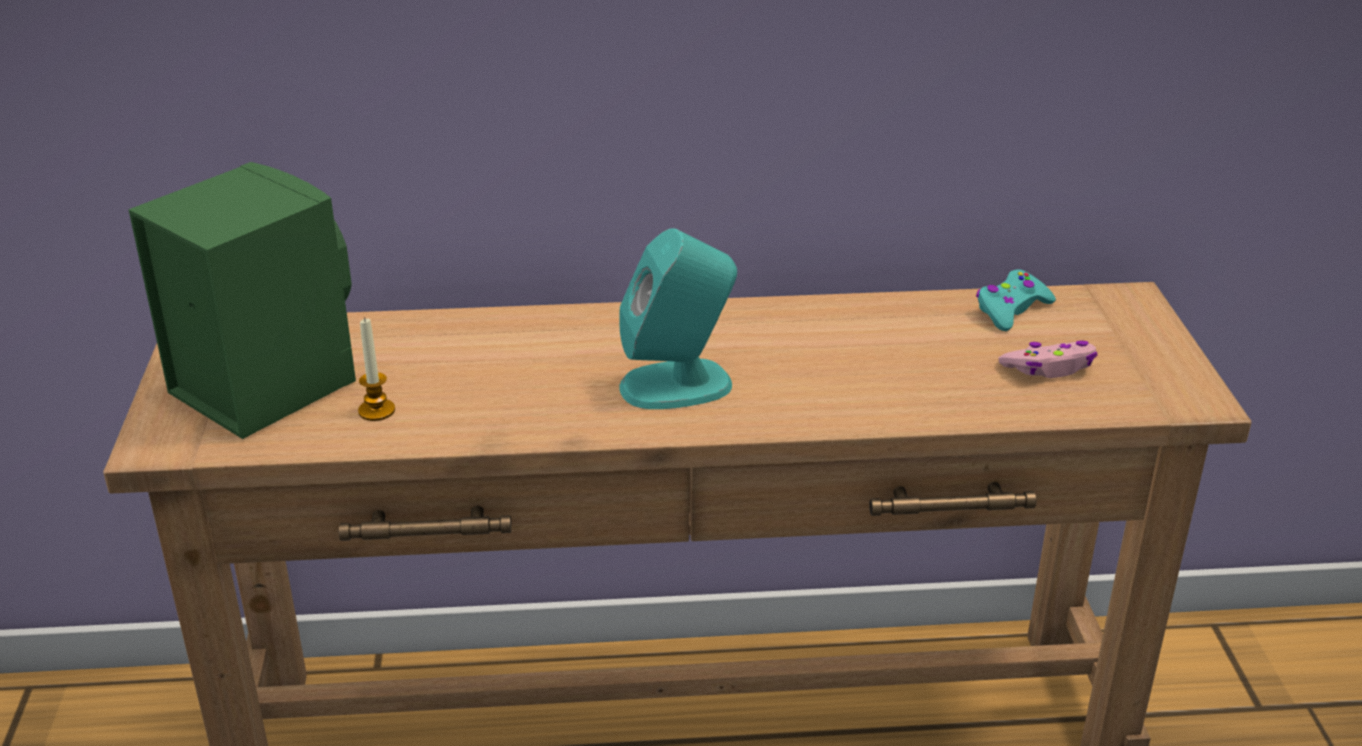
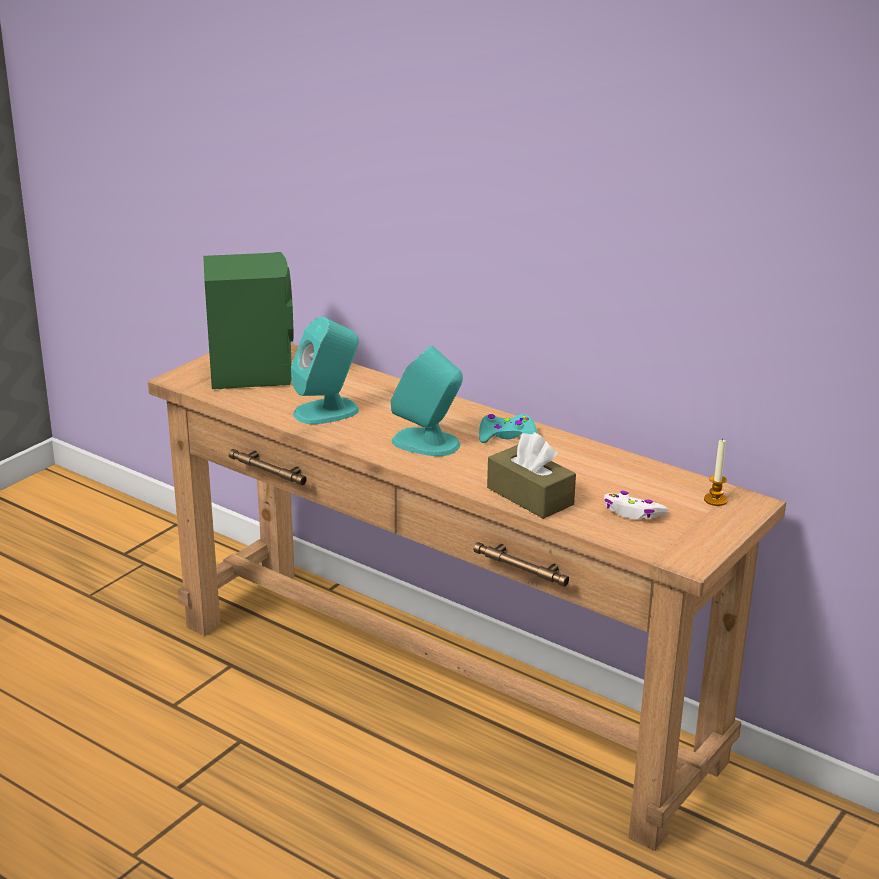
camera: 40 degrees right, 5 degrees down
(376, 411) = (280, 400): candle -> candle (715, 500)
(472, 398) = (327, 411): none -> turquoise speaker
(914, 401) = (530, 496): none -> brown tissue box
(1011, 310) = (666, 480): turquoise game controller -> turquoise game controller (506, 436)
(1050, 368) = (633, 513): pink game controller -> white game controller

